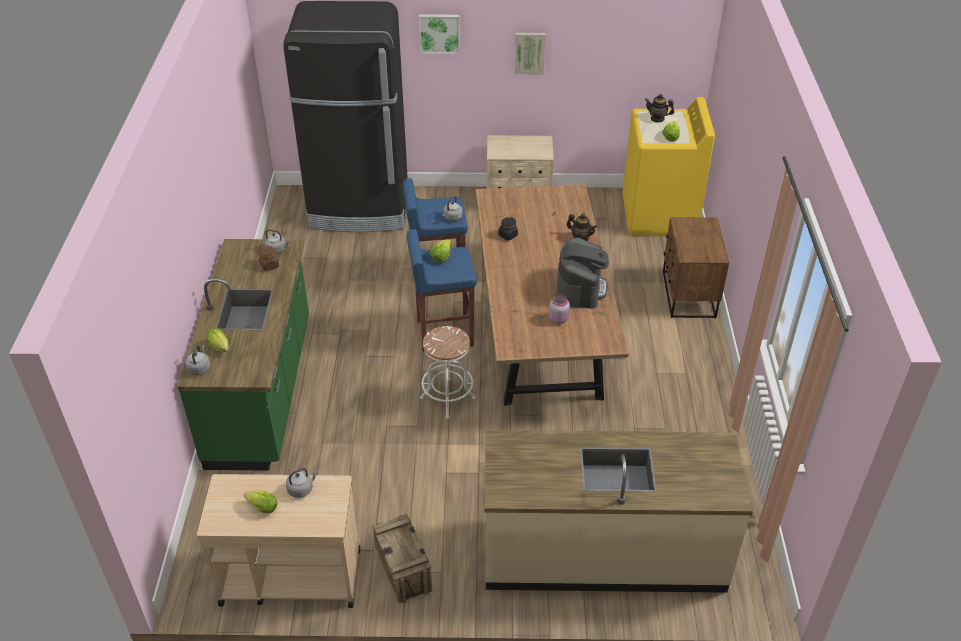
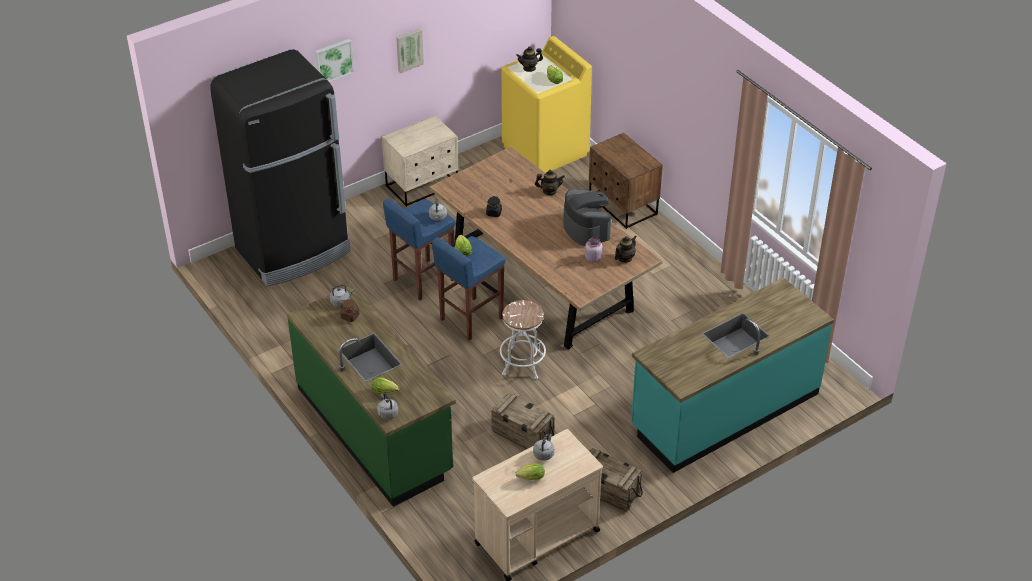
camera: 35 degrees left, 0 degrees up
(380, 465) = (522, 435): none -> crate
(590, 333) = (624, 258): none -> teapot
(603, 552) = (724, 410): beige counter -> turquoise counter

